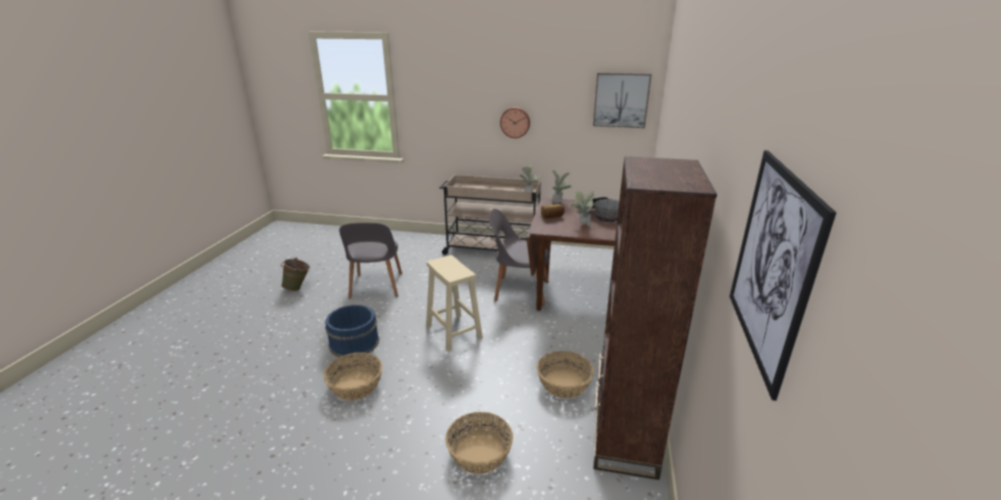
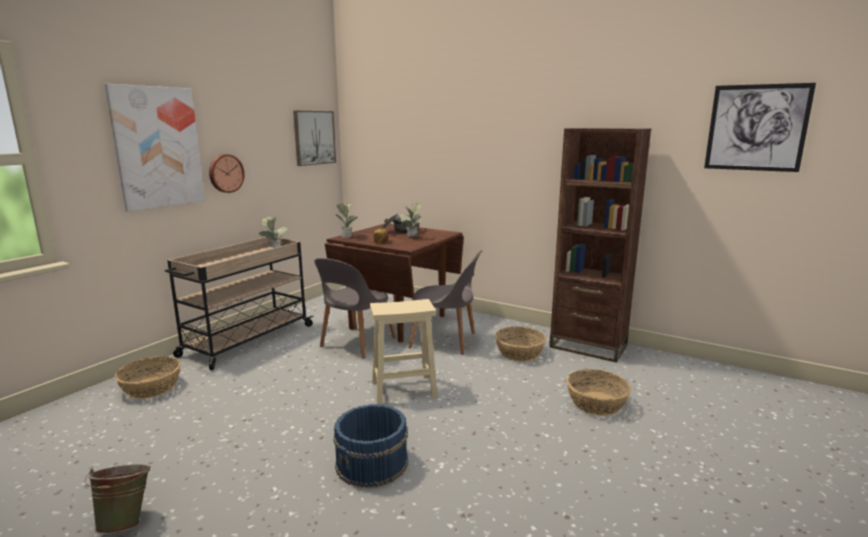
camera: 70 degrees left, 10 degrees down
(356, 386) = (469, 467): basket -> basket (152, 387)
(376, 287) = (234, 432): grey chair -> grey chair (446, 341)
(463, 98) = (157, 147): none -> picture

